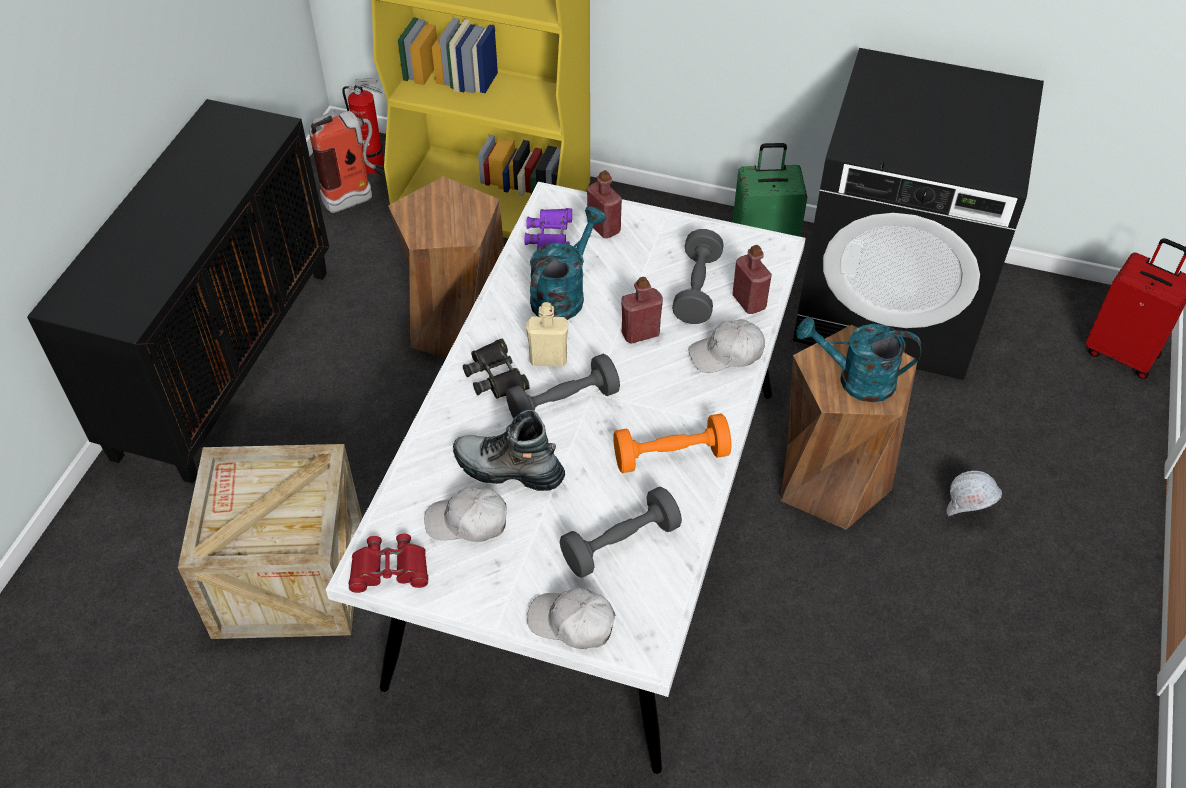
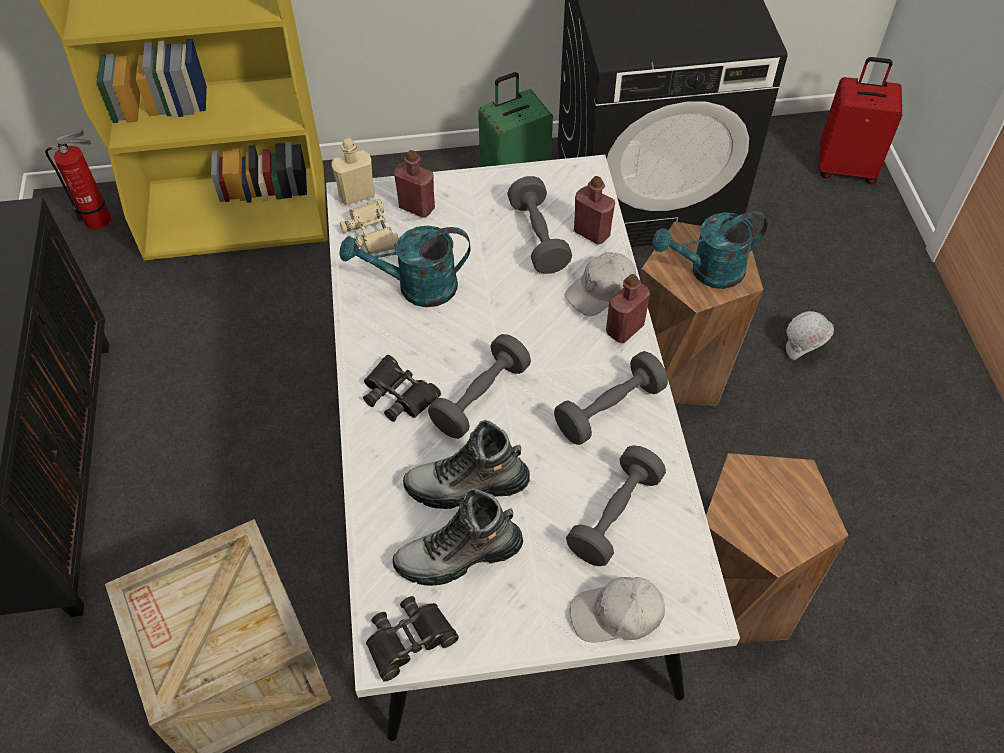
camera: 25 degrees left, 5 degrees up
(357, 198) = (100, 257): fire extinguisher -> none
(389, 569) = (409, 640): red binoculars -> black binoculars
(457, 325) = (270, 349): brown stool -> brown stool (738, 591)
(467, 522) = (458, 556): white cap -> boot
(548, 359) = (440, 357): beige bottle -> beige bottle (357, 195)
(551, 236) = (371, 233): purple binoculars -> beige binoculars
(563, 294) = (416, 287): turquoise watering can -> turquoise watering can turned 105 degrees counterclockwise
(640, 333) = (512, 299): red bottle -> red bottle (624, 329)
(671, 456) = (609, 409): orange dumbbell -> grey dumbbell

